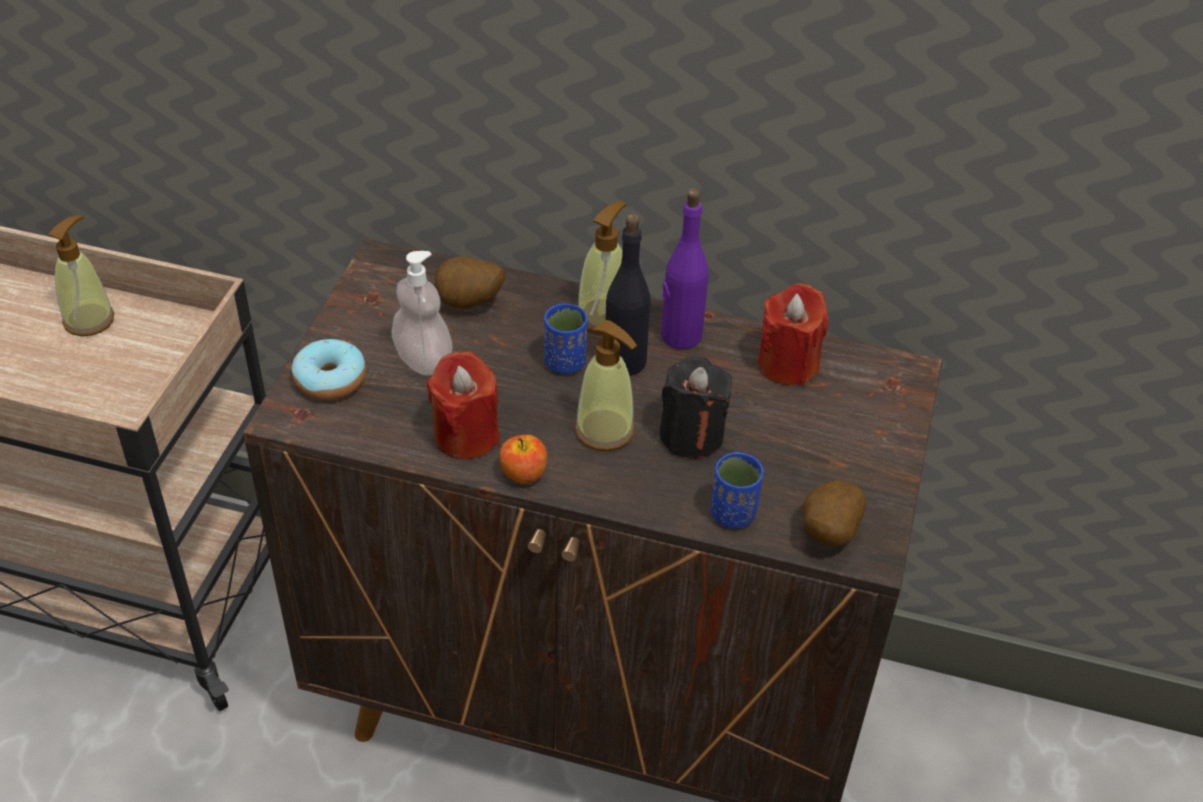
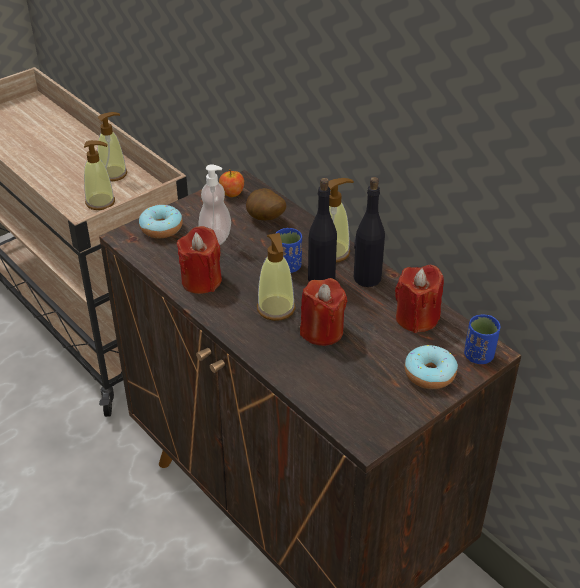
camera: 35 degrees right, 5 degrees down
(112, 375) = (100, 202): none -> soap dispenser
(523, 474) = (212, 311): apple -> apple (232, 193)
(680, 335) = (367, 278): purple bottle -> black bottle
(691, 435) = (322, 331): black candle -> red candle
(733, 514) = (305, 381): blue cup -> blue cup (478, 356)
(827, 534) = (350, 416): potato -> none
(867, 432) = (429, 374): none -> donut

